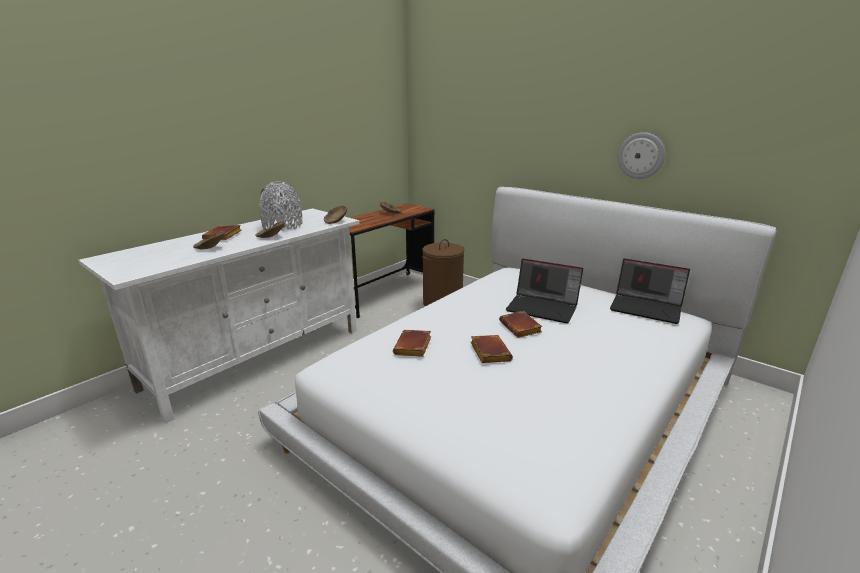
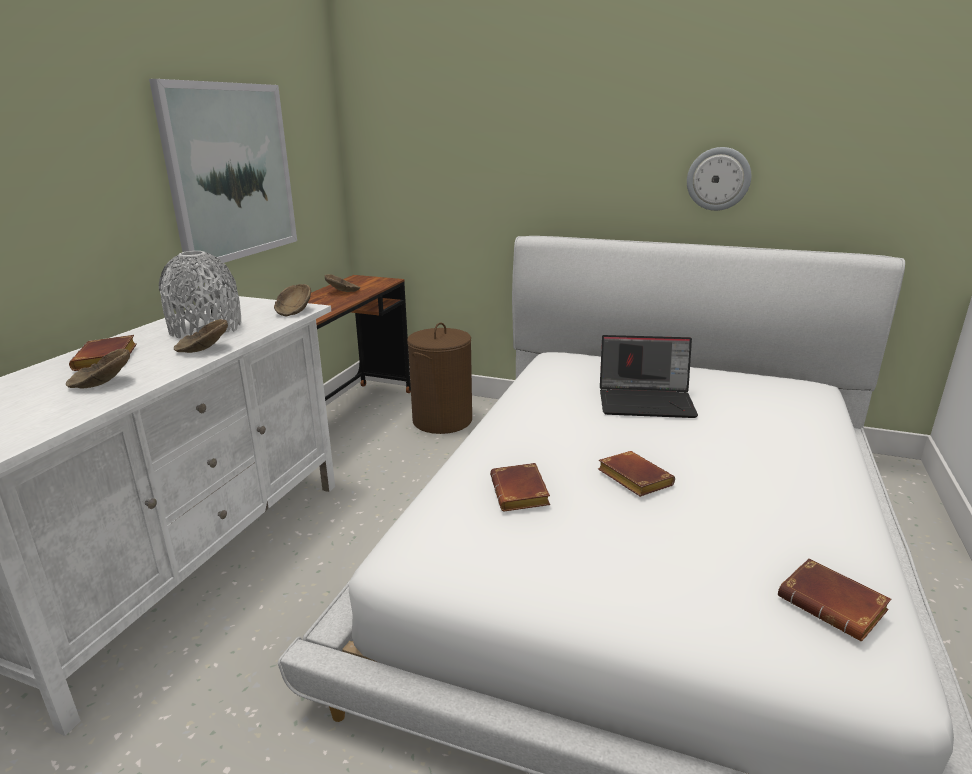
camera: 20 degrees left, 0 degrees up
(323, 136) = (231, 172): none -> picture
(521, 328) = (644, 435): brown book -> brown book (834, 606)
(647, 308) = (766, 381): laptop -> none

